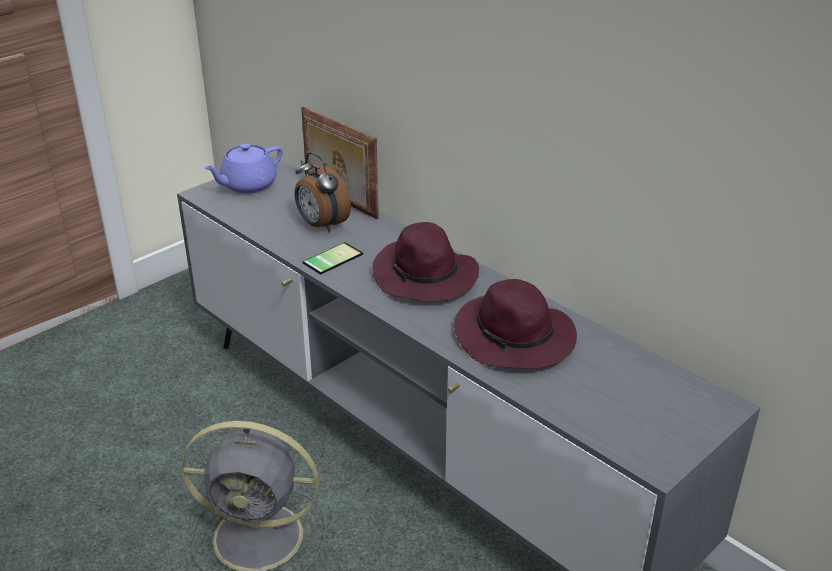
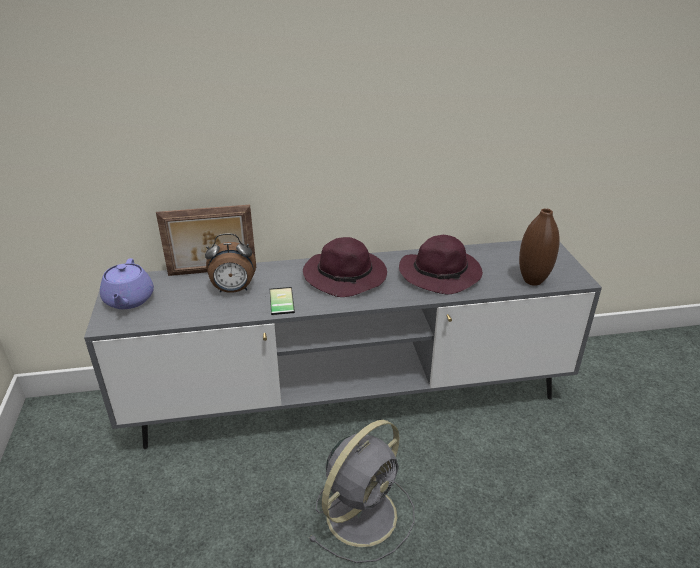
camera: 55 degrees left, 0 degrees up
(595, 419) = (532, 281): none -> brown vase

